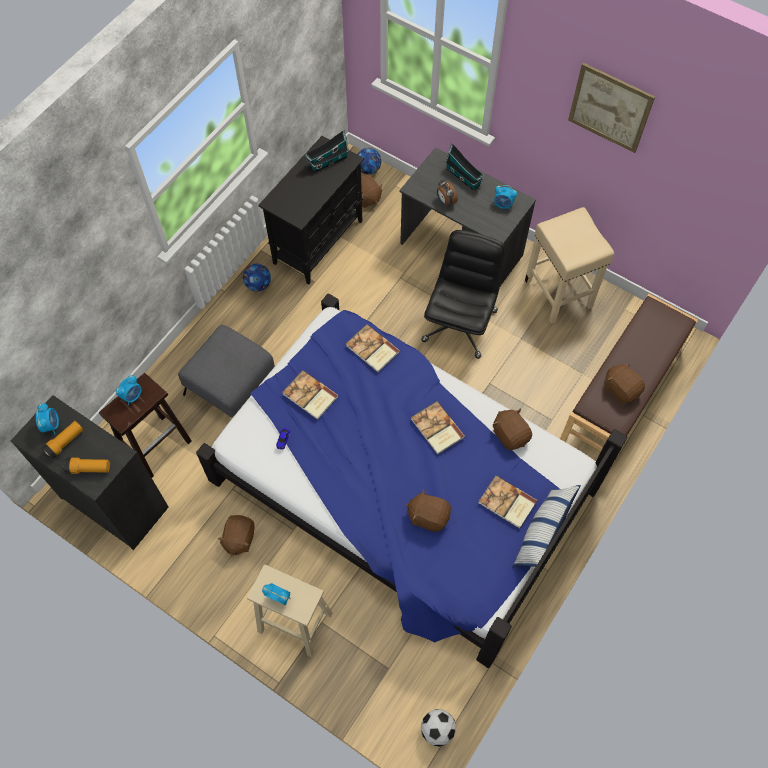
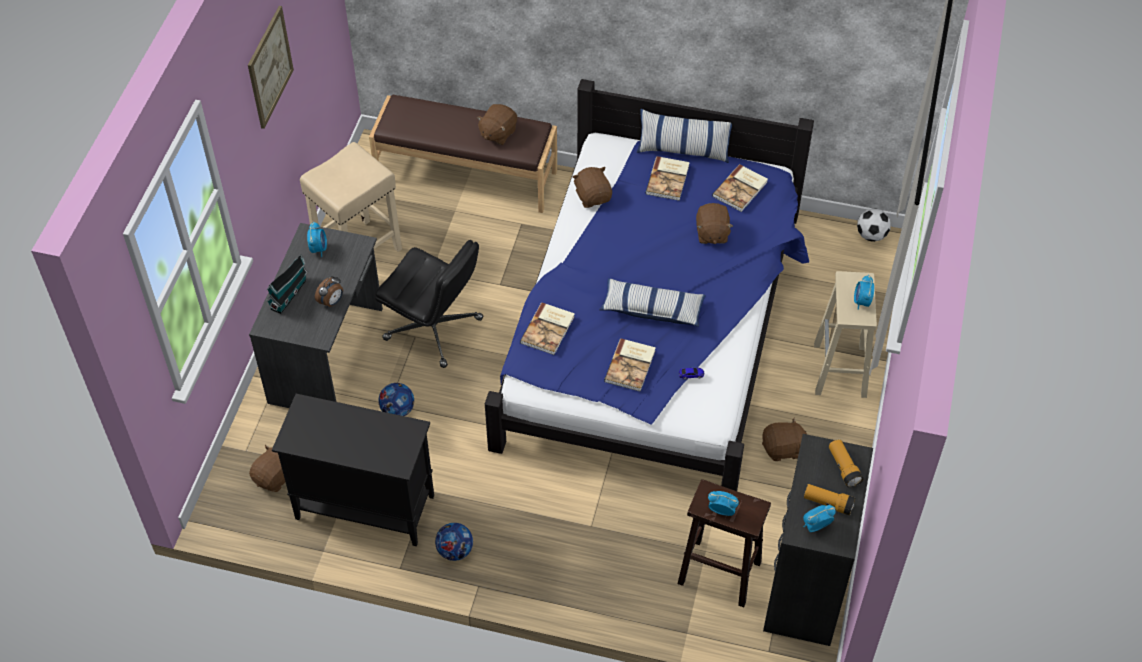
camera: 110 degrees left, 10 degrees down
(231, 386) = (609, 525): grey ottoman -> none
(327, 162) = (315, 429): toy house -> none
(361, 434) = (652, 309): none -> pillow
(368, 169) = (226, 489): football -> football (397, 410)
(436, 429) = (618, 249): book -> book (741, 189)
(459, 324) = (434, 329): black office chair -> black office chair turned 150 degrees counterclockwise
(510, 435) = (593, 196): brown plush toy -> brown plush toy turned 120 degrees clockwise

